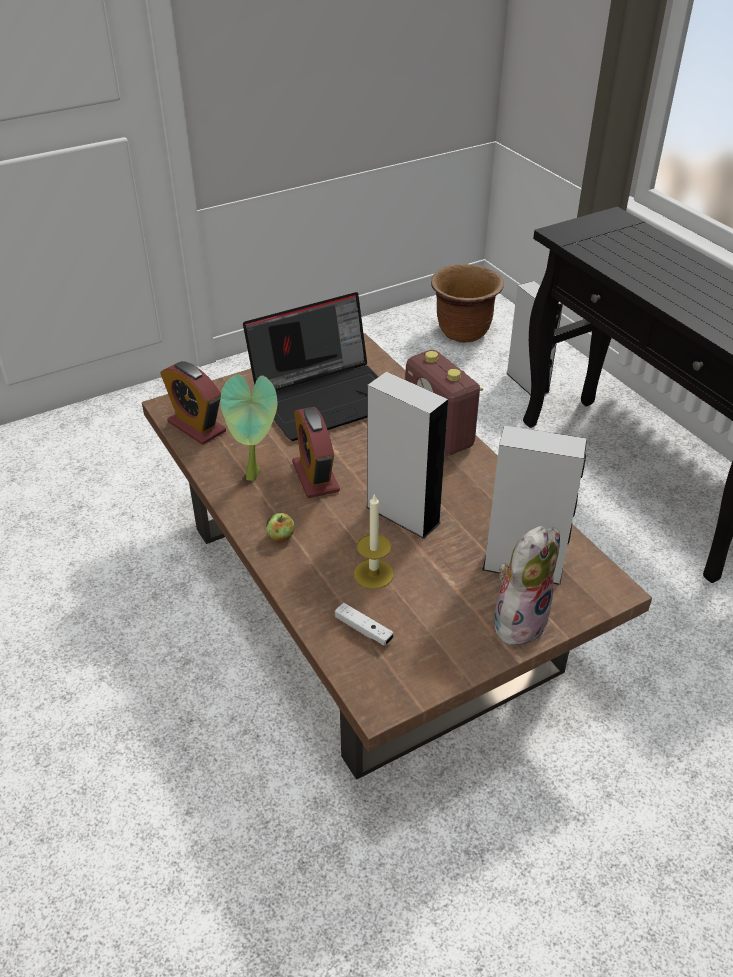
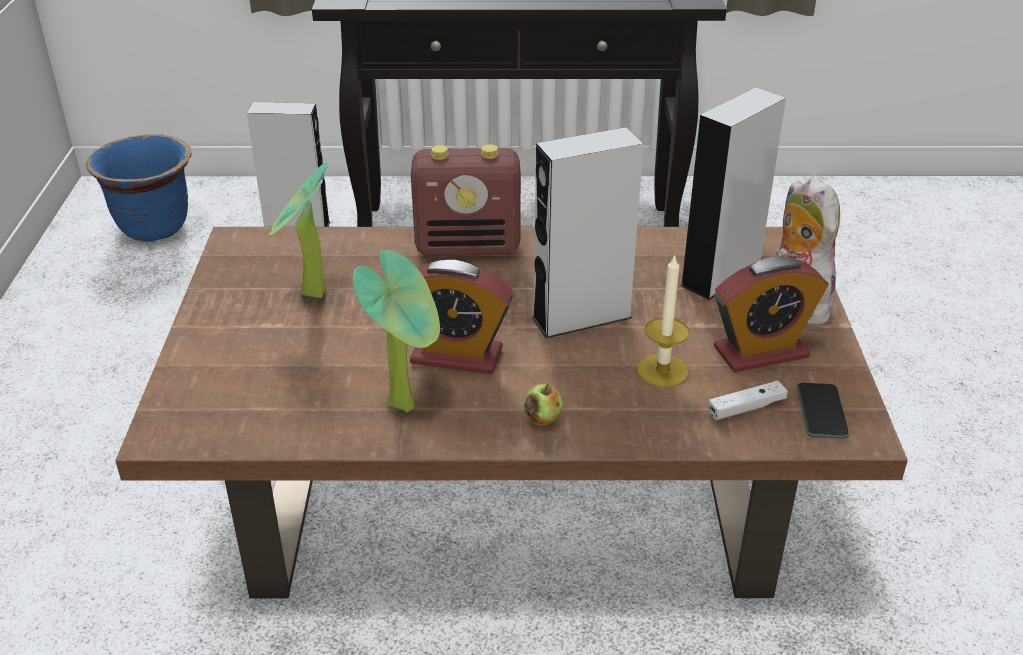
camera: 60 degrees left, 5 degrees down
(196, 427) = (244, 422): alarm clock -> alarm clock (761, 352)
(326, 397) = (310, 296): laptop -> potted plant
(389, 673) = (821, 412): none -> phone
(463, 332) = (155, 228): brown planter -> blue planter

